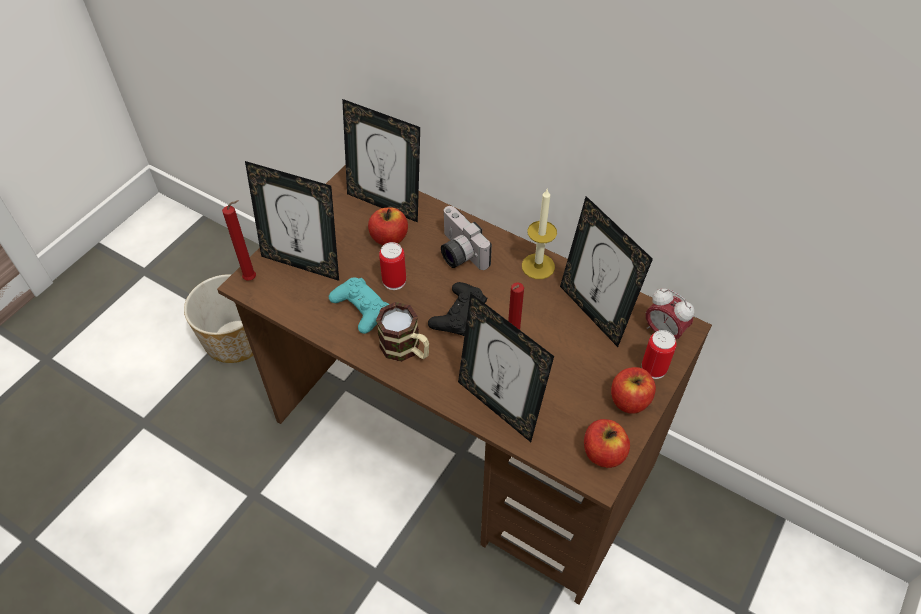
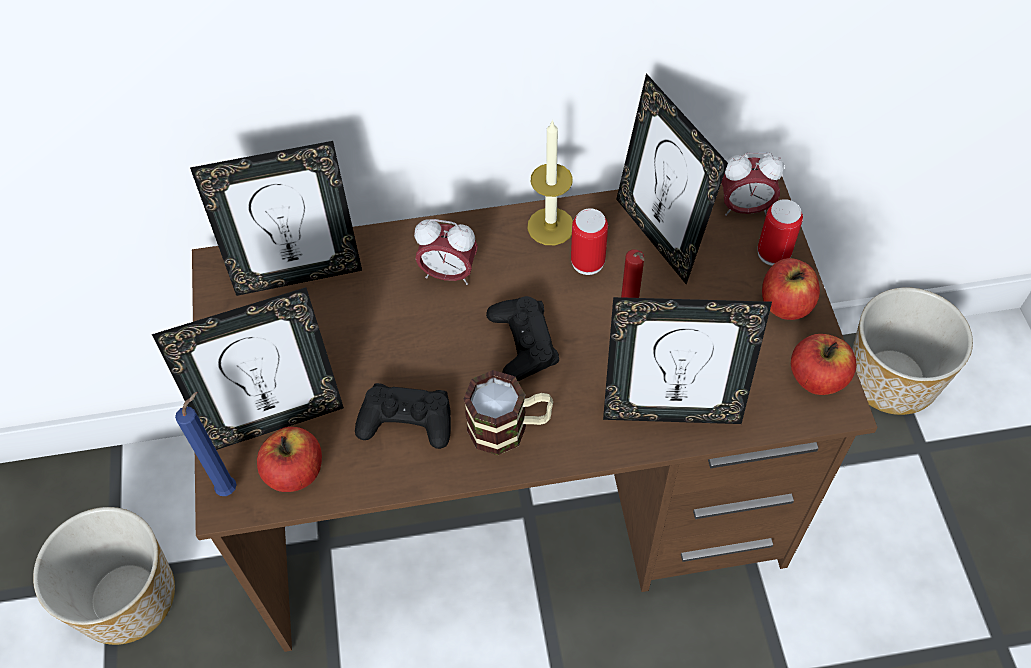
camera: 40 degrees left, 5 degrees up
(252, 279) = (230, 487): red candle -> blue candle
(361, 308) = (406, 420): turquoise game controller -> black game controller
(389, 238) = (349, 313): apple -> apple (295, 472)
(394, 281) = (410, 359): can -> can (587, 261)
(458, 253) = (448, 273): camera -> alarm clock
(594, 312) = (659, 236): picture frame -> picture frame turned 45 degrees clockwise
(761, 553) = (890, 379): none -> planter

